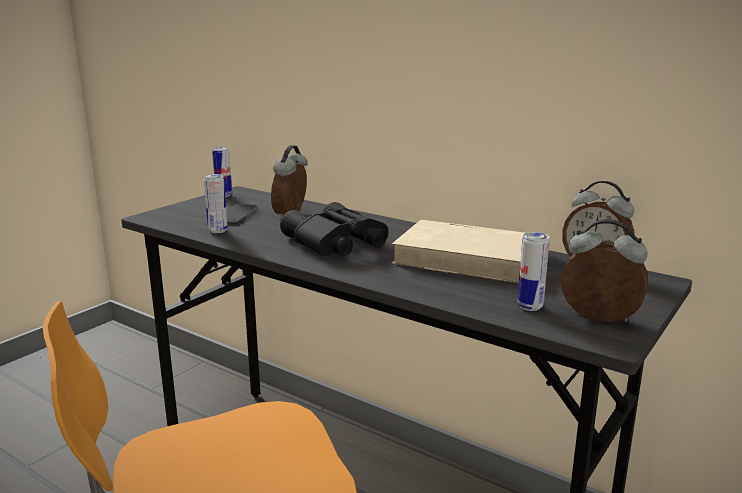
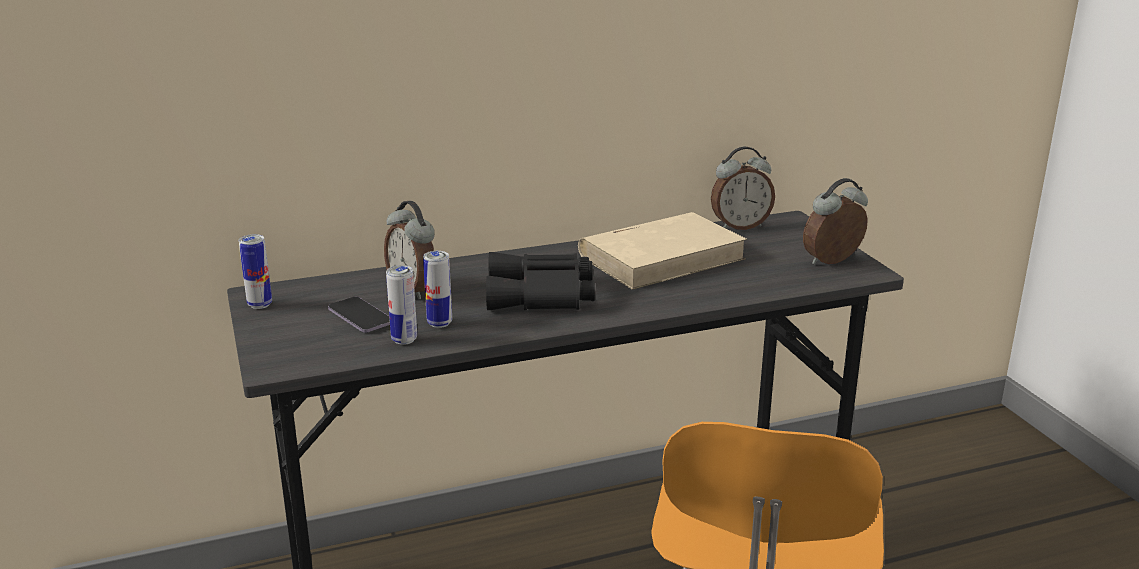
camera: 55 degrees left, 5 degrees up
(530, 306) = (787, 273): can -> can (439, 323)

